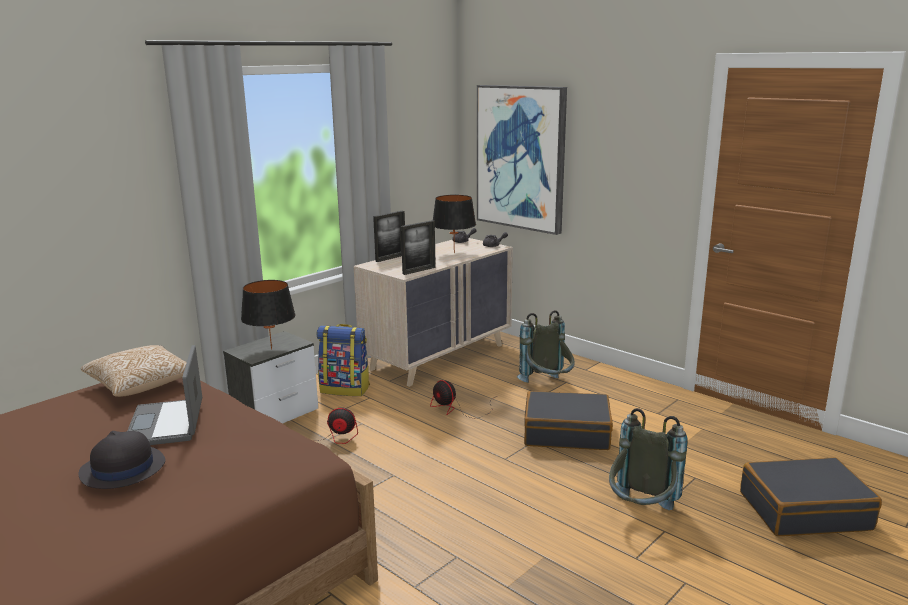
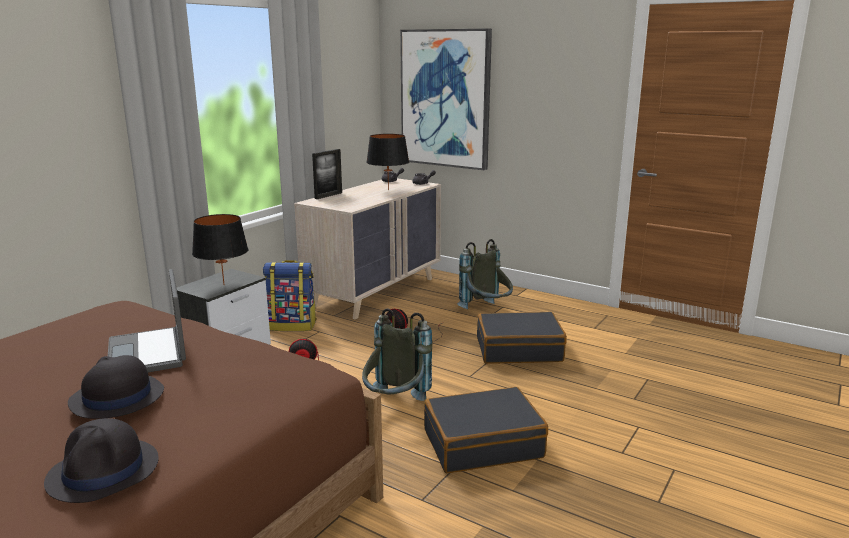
camera: 10 degrees left, 0 degrees up
(90, 540) = (104, 471): none -> black hat
(142, 384) = (104, 319): pillow -> none
(419, 270) = (362, 204): picture frame -> none
(640, 513) = (611, 413): grey backpack -> grey backpack (395, 405)
(804, 510) = (750, 399): black suitcase -> black suitcase (482, 443)

